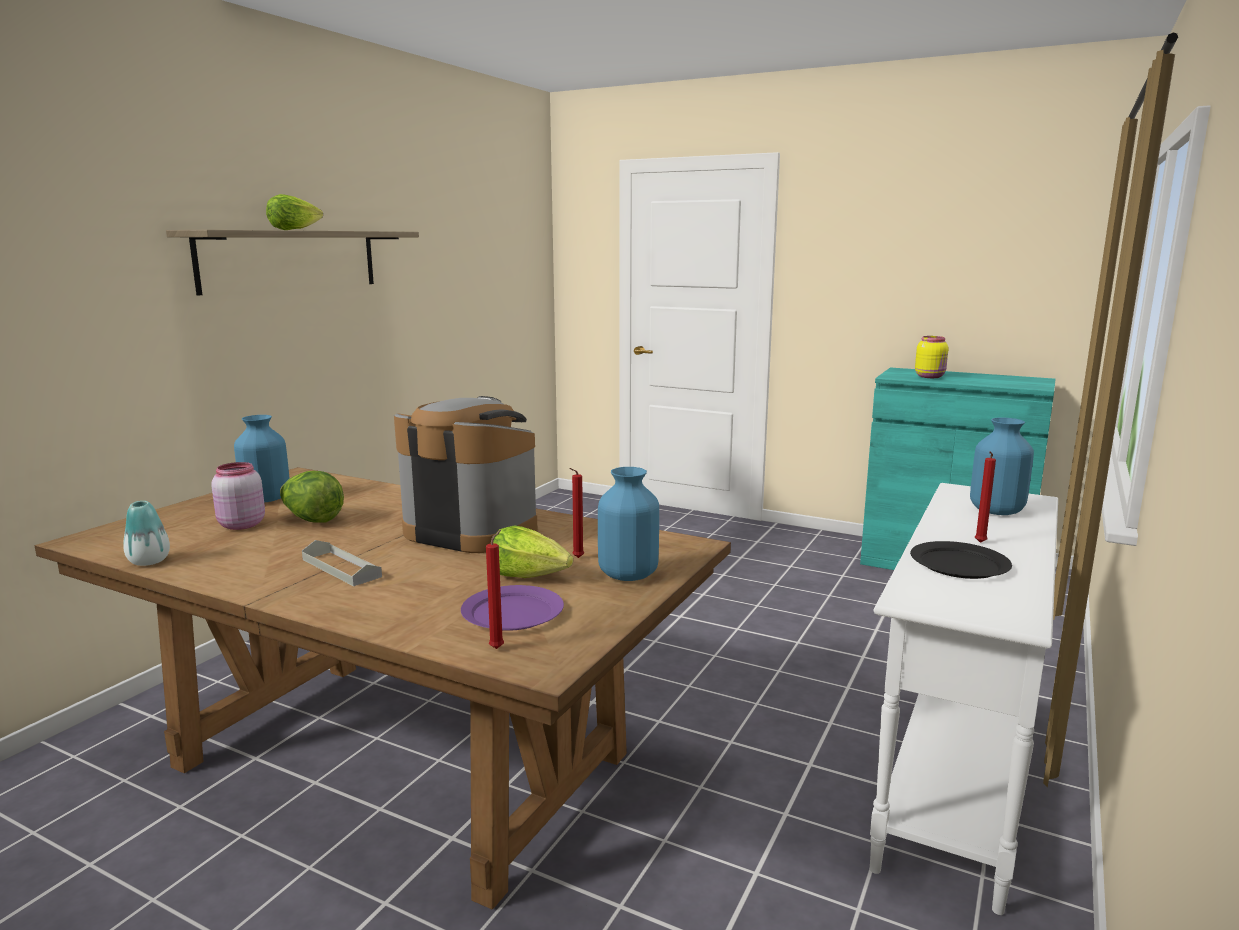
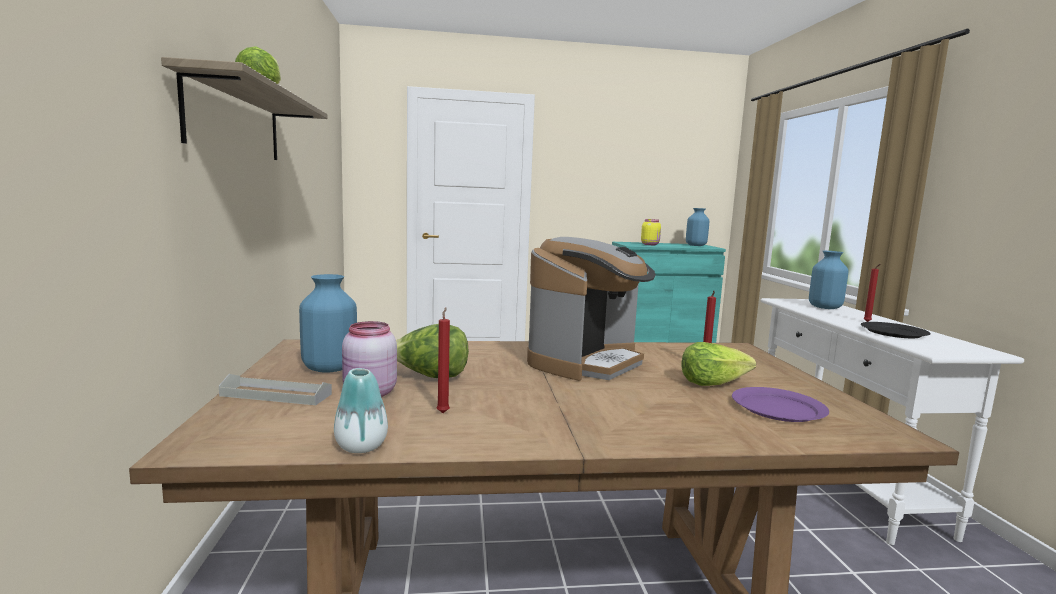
camera: 35 degrees left, 5 degrees down
(341, 568) = (572, 408): grey tray -> grey tray (276, 395)
(471, 531) = (586, 362): coffee machine -> coffee machine turned 135 degrees clockwise
(498, 647) = (842, 432): red candle -> red candle (443, 412)
(629, 575) = (761, 370): blue vase -> blue vase (696, 245)

